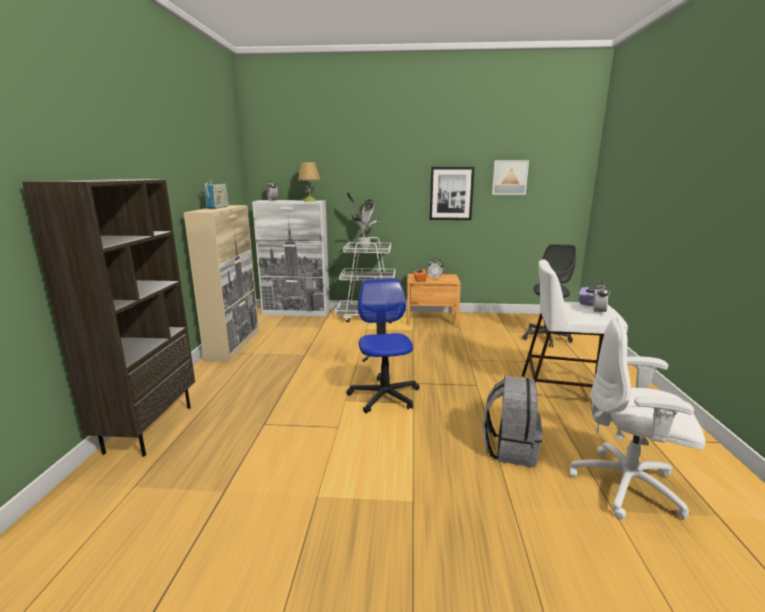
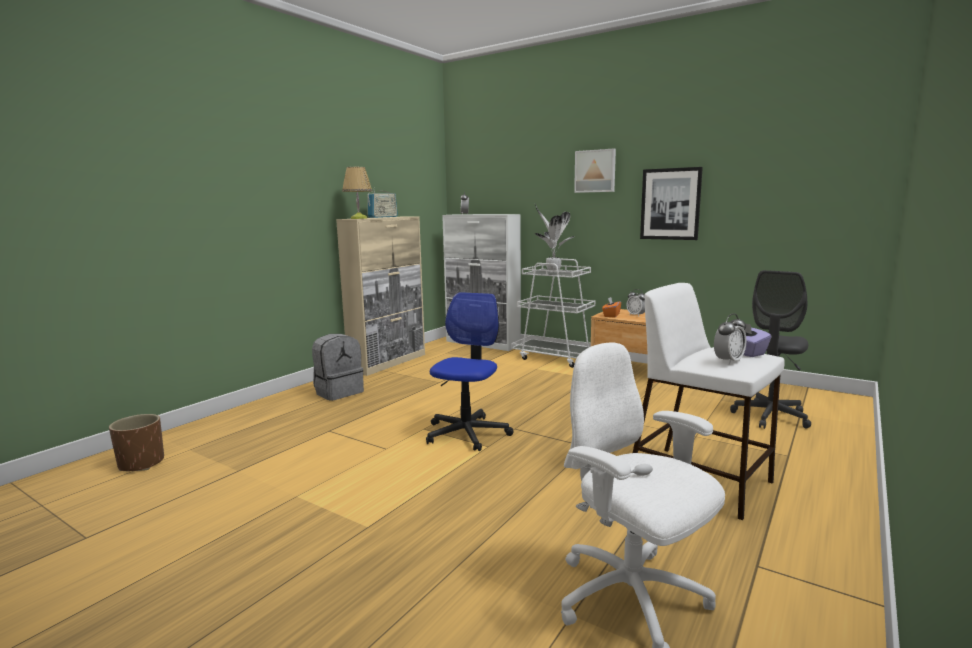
camera: 30 degrees right, 5 degrees down
(92, 521) = (141, 463): none -> brown planter
(149, 428) = (246, 413): brown bookcase -> none
(310, 201) = (499, 214): table lamp -> table lamp (359, 218)
(509, 177) = (755, 179): picture -> picture (595, 171)
(510, 448) = (534, 516): grey backpack -> grey backpack (338, 392)

